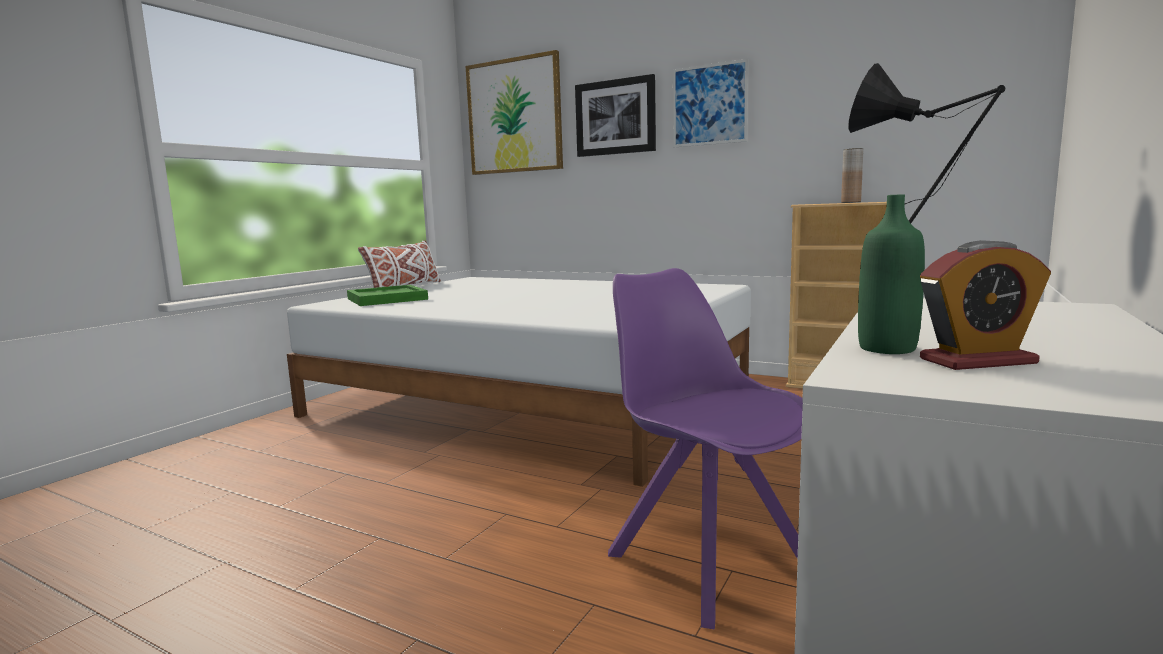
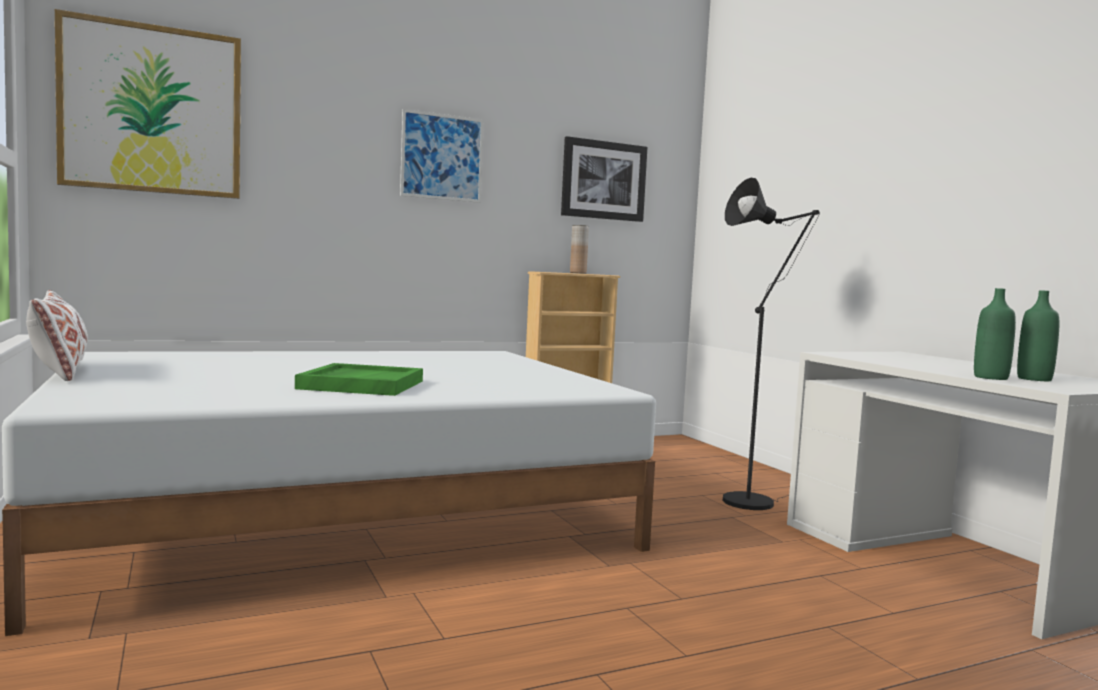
camera: 55 degrees left, 5 degrees down
(387, 299) = (154, 388): green tray -> green tray (361, 384)
(615, 117) = (324, 146): picture -> picture (603, 180)
(705, 560) = (798, 576): purple chair -> none
(977, 361) = (1034, 379): alarm clock -> green bottle

